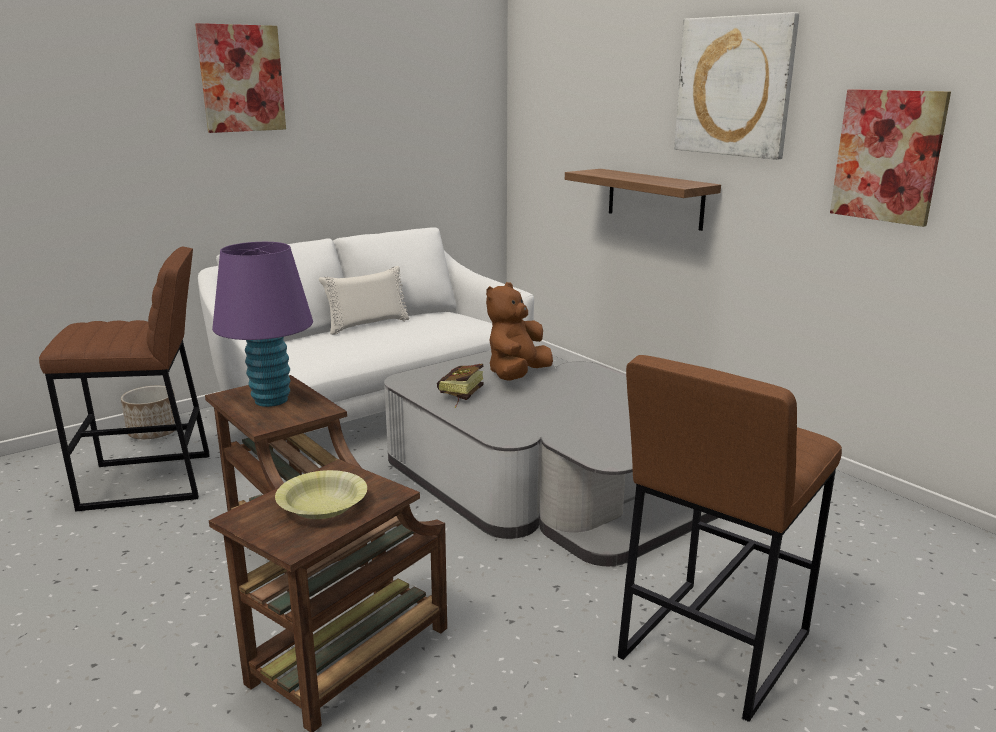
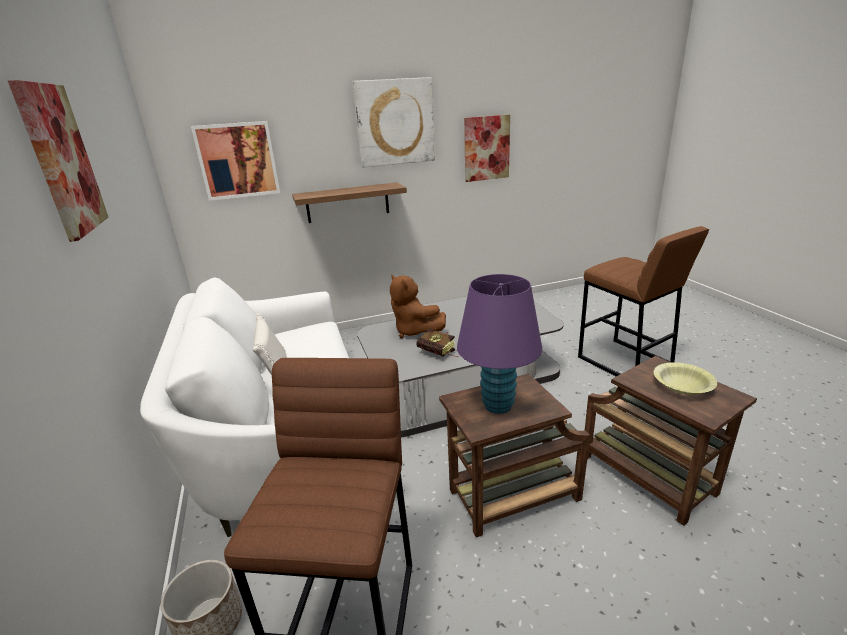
camera: 70 degrees left, 5 degrees up
(562, 115) = (237, 160): none -> picture

